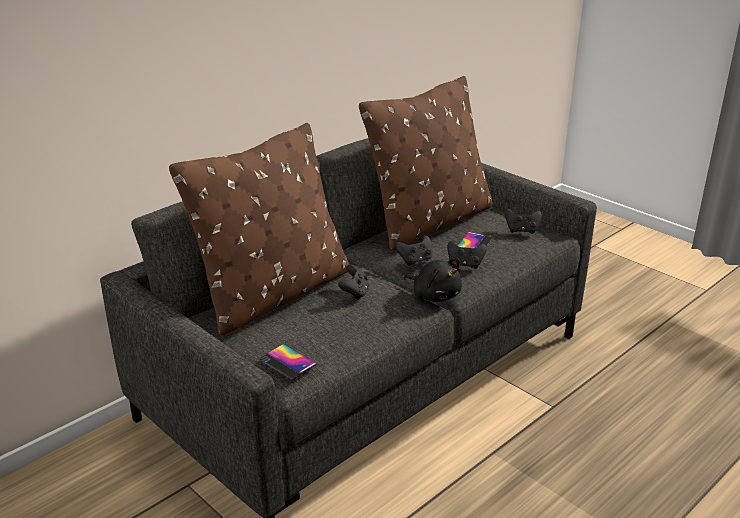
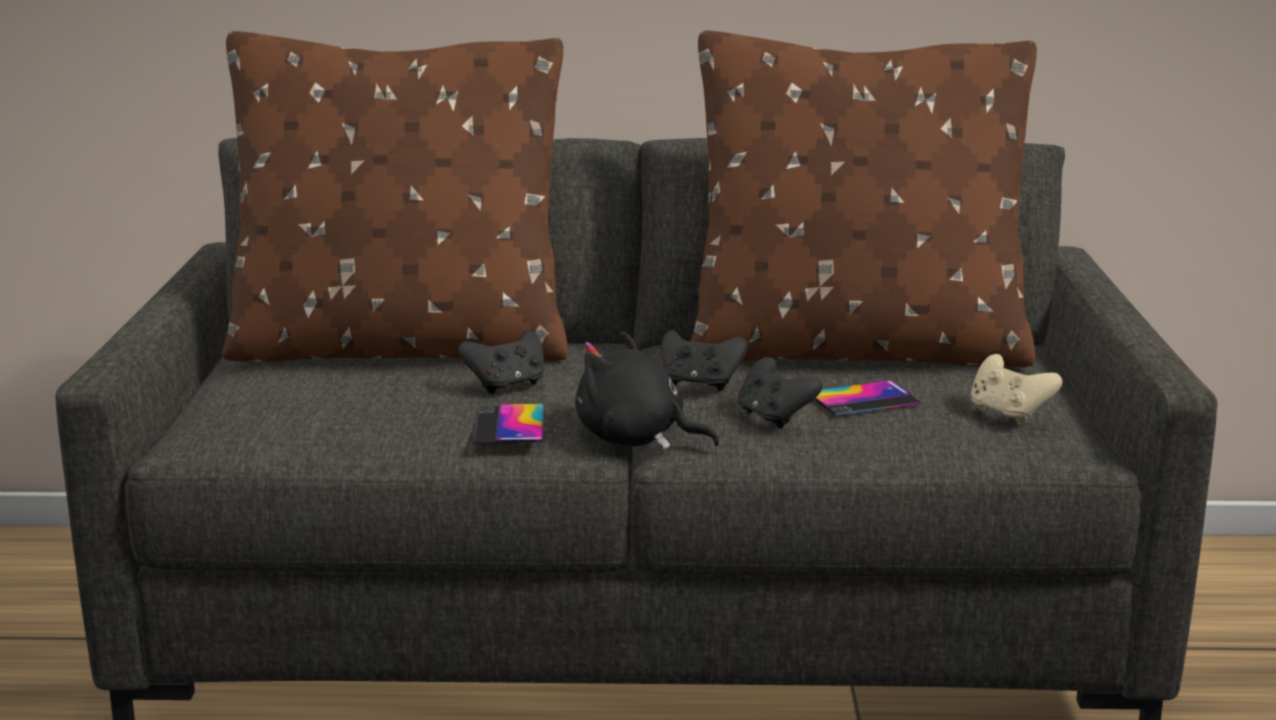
camera: 45 degrees right, 10 degrees down
(287, 362) = (229, 417): phone -> phone (509, 425)
(434, 295) = (636, 440): black plush toy -> black plush toy turned 120 degrees clockwise
(522, 231) = (1008, 414): black game controller -> beige game controller

